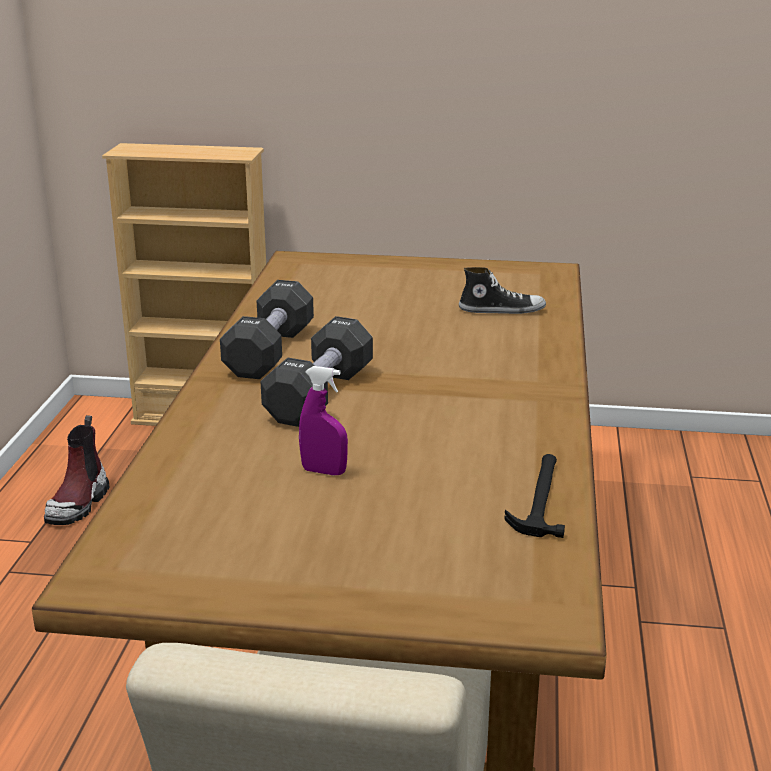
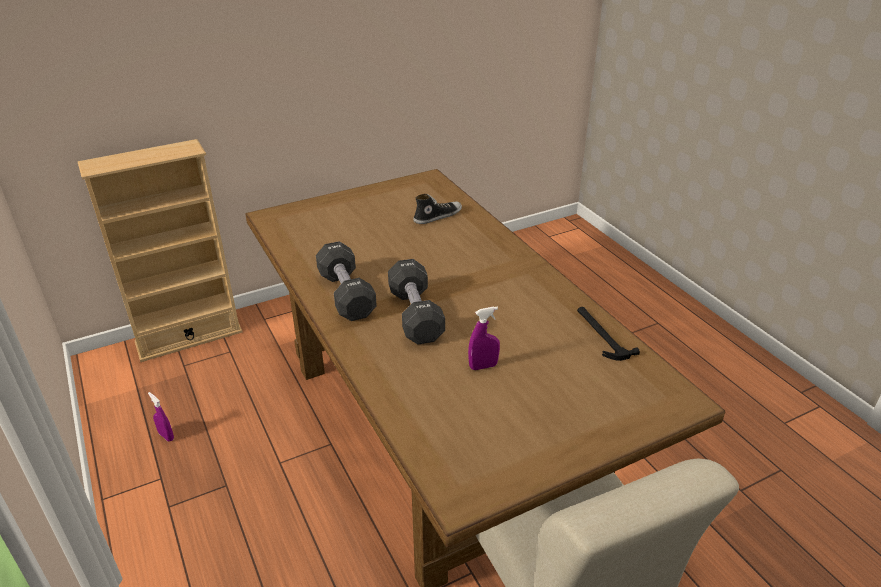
camera: 35 degrees left, 10 degrees up
(78, 504) = (166, 436): boot -> purple spray bottle

